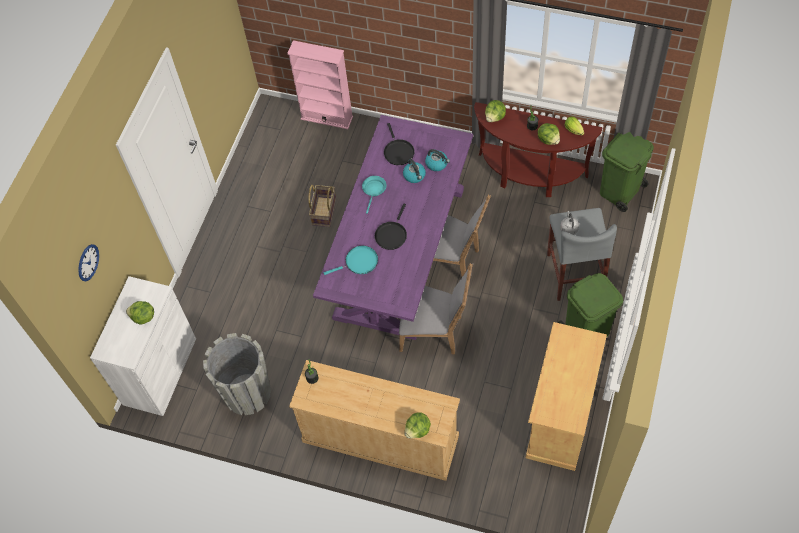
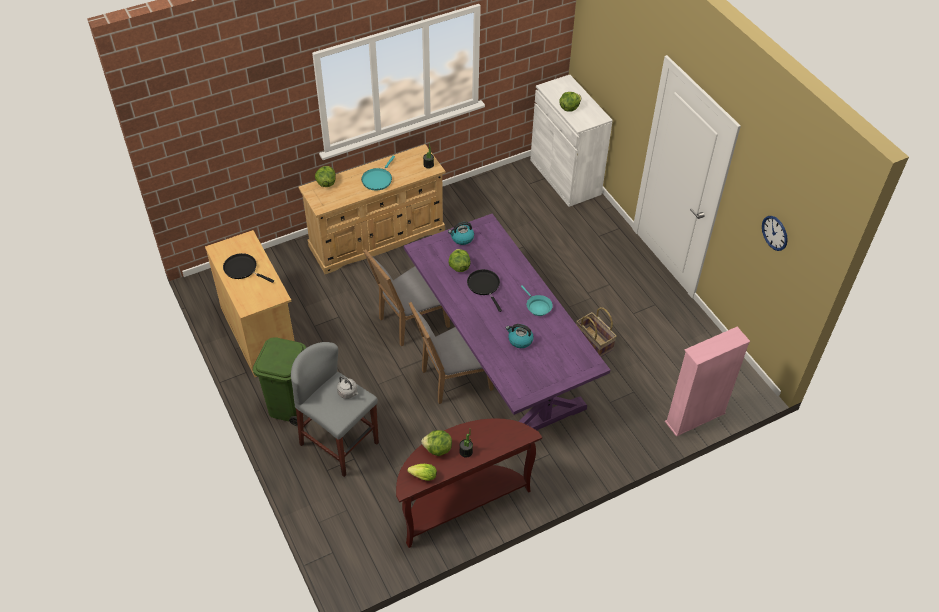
camera: 130 degrees right, 10 degrees down
(88, 262) = (606, 42): wall clock -> wall clock (775, 233)
(247, 393) = (495, 203): grey planter -> none
(359, 262) = (485, 252): turquoise frying pan -> turquoise frying pan (378, 179)
(398, 152) = (556, 349): black frying pan -> black frying pan (242, 269)
(437, 164) = (513, 363): kettle -> kettle (462, 238)
(495, 117) = (508, 435): lettuce -> lettuce (459, 267)
(619, 191) = (363, 552): green trash can -> none

